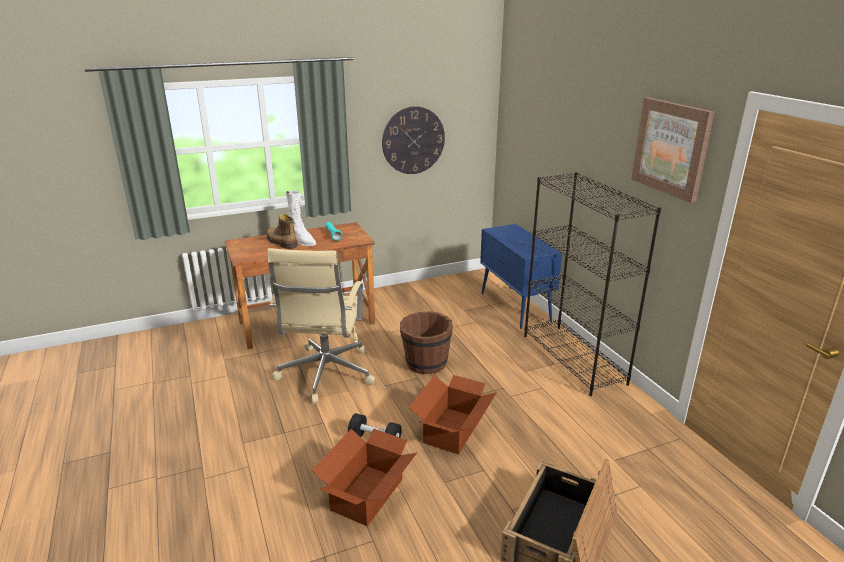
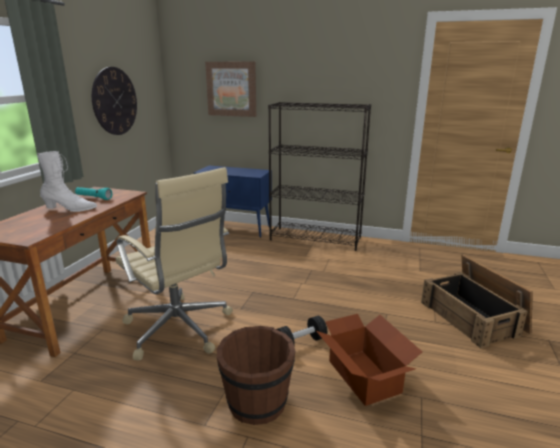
camera: 50 degrees left, 5 degrees down
(281, 242) = (48, 216): boot -> none
(426, 363) = (242, 281): brown bucket -> brown bucket (257, 403)
(453, 430) = (332, 305): cardboard box -> none
(671, 148) = (369, 62): picture -> picture (231, 89)

